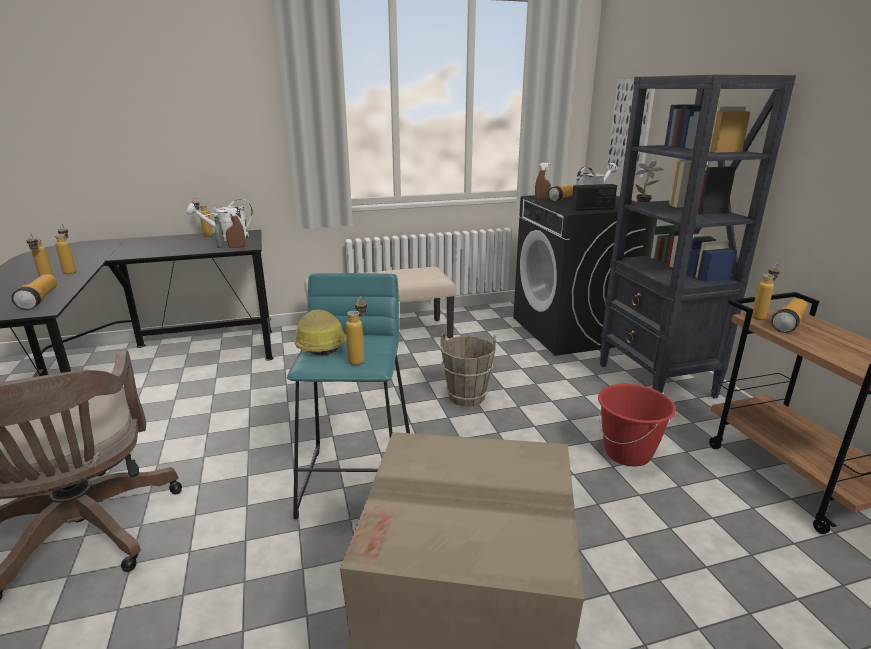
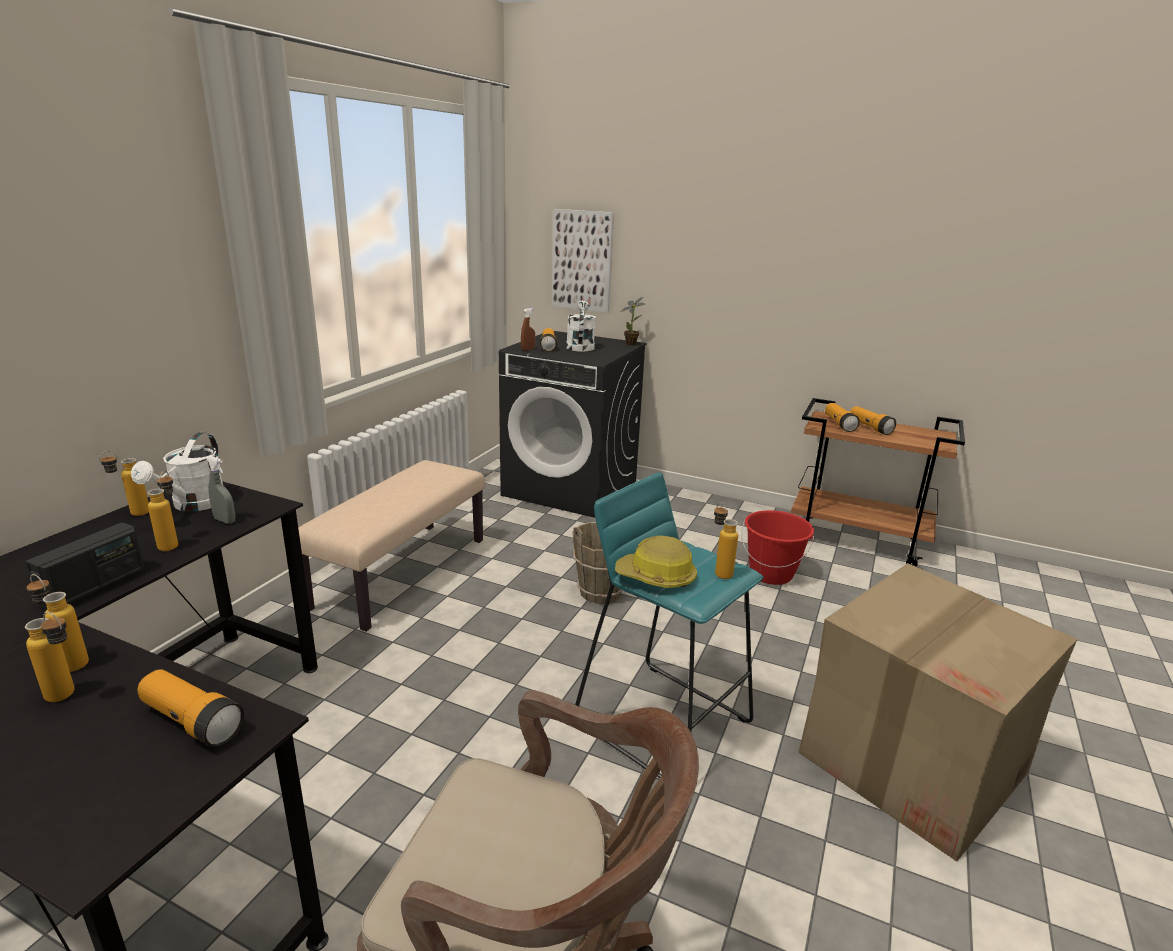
camera: 50 degrees left, 0 degrees up
(237, 247) = (255, 512): brown spray bottle -> none
(592, 209) = (602, 354): radio -> radio (94, 587)
(656, 381) = (696, 508): black bookcase -> none
(760, 316) = (817, 423): bottle -> bottle (172, 543)
(825, 337) = (870, 428): none -> flashlight

